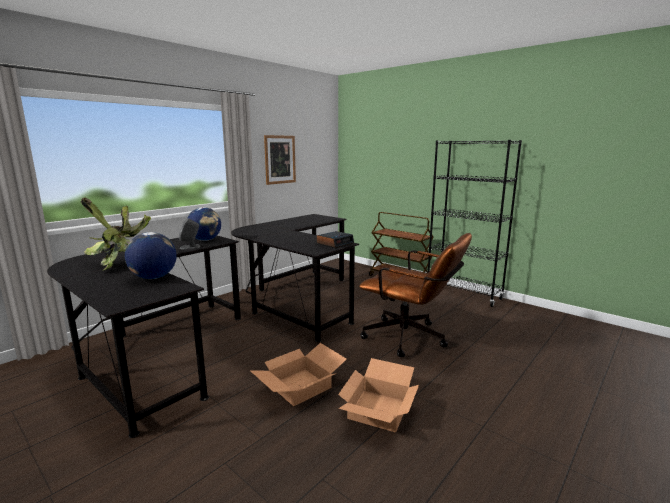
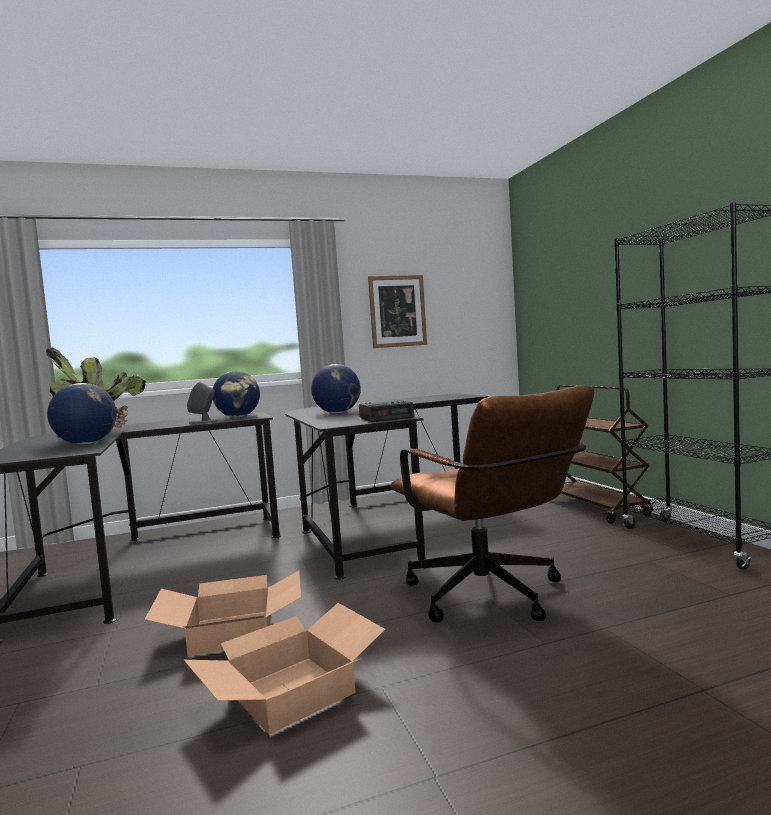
camera: 30 degrees right, 10 degrees down
(282, 236) = (337, 413): none -> globe

